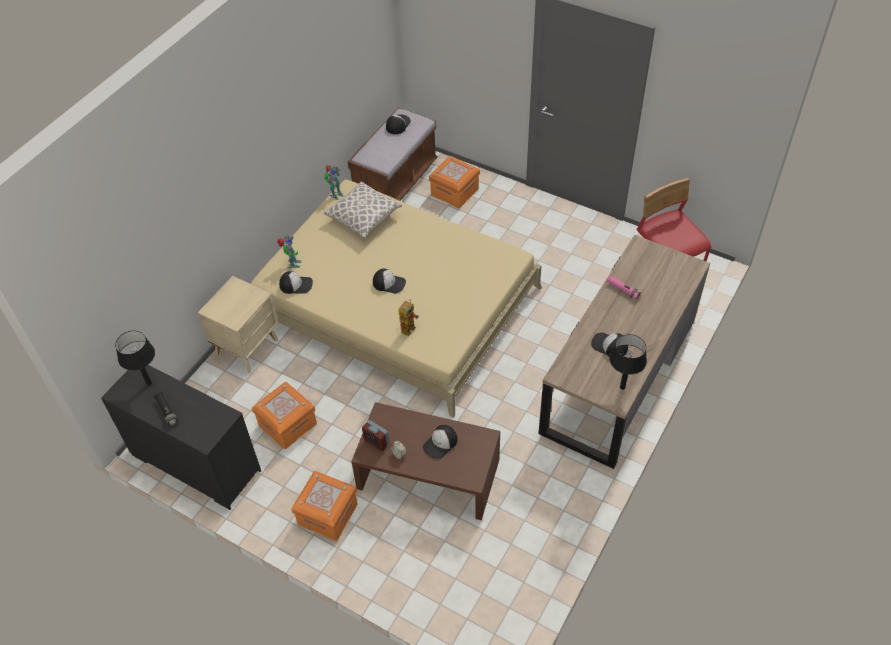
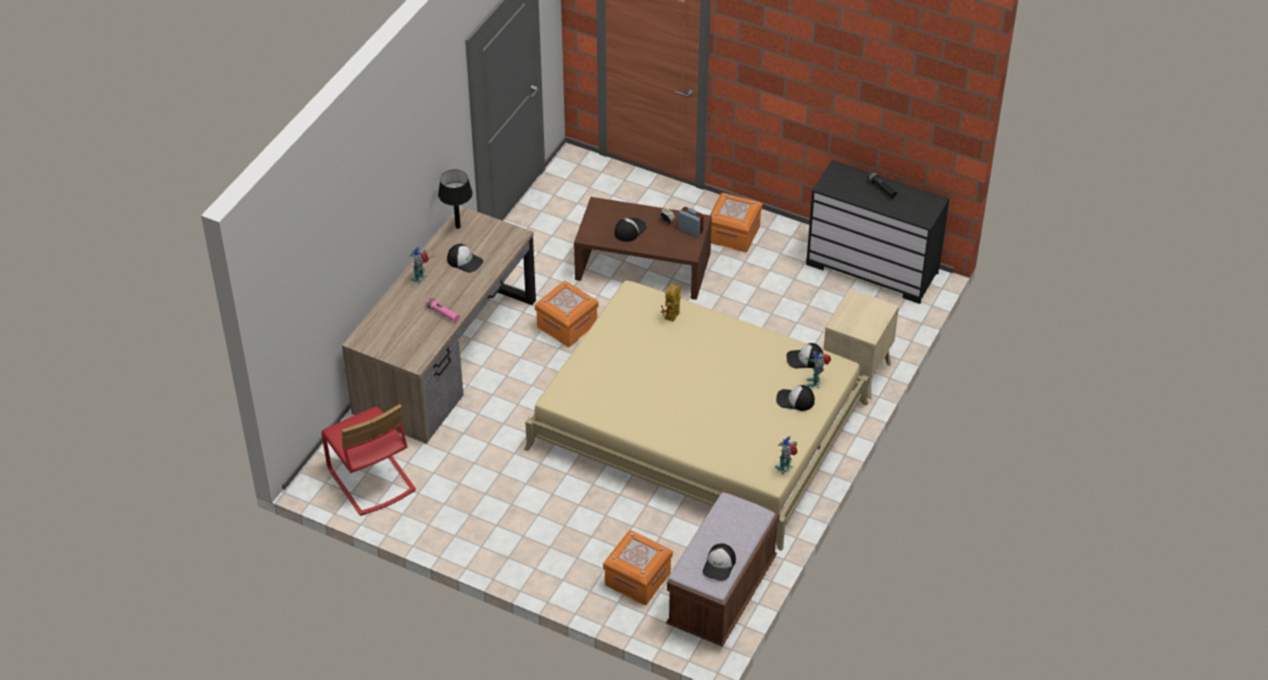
camera: 175 degrees right, 5 degrees down
(148, 383) = (909, 209): black table lamp -> none
(287, 424) = (791, 303): orange storage box -> orange storage box (567, 325)
(363, 218) = (743, 437): pillow -> none
(389, 283) = (699, 361): cap -> cap (795, 400)
(651, 327) = (420, 278): none -> toy robot

